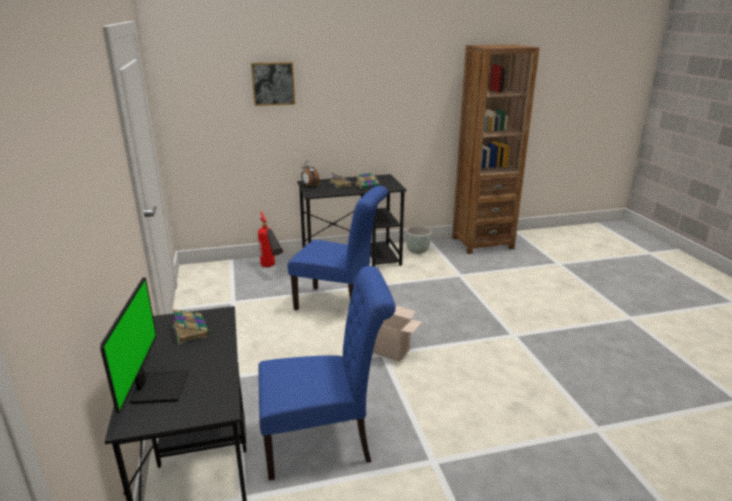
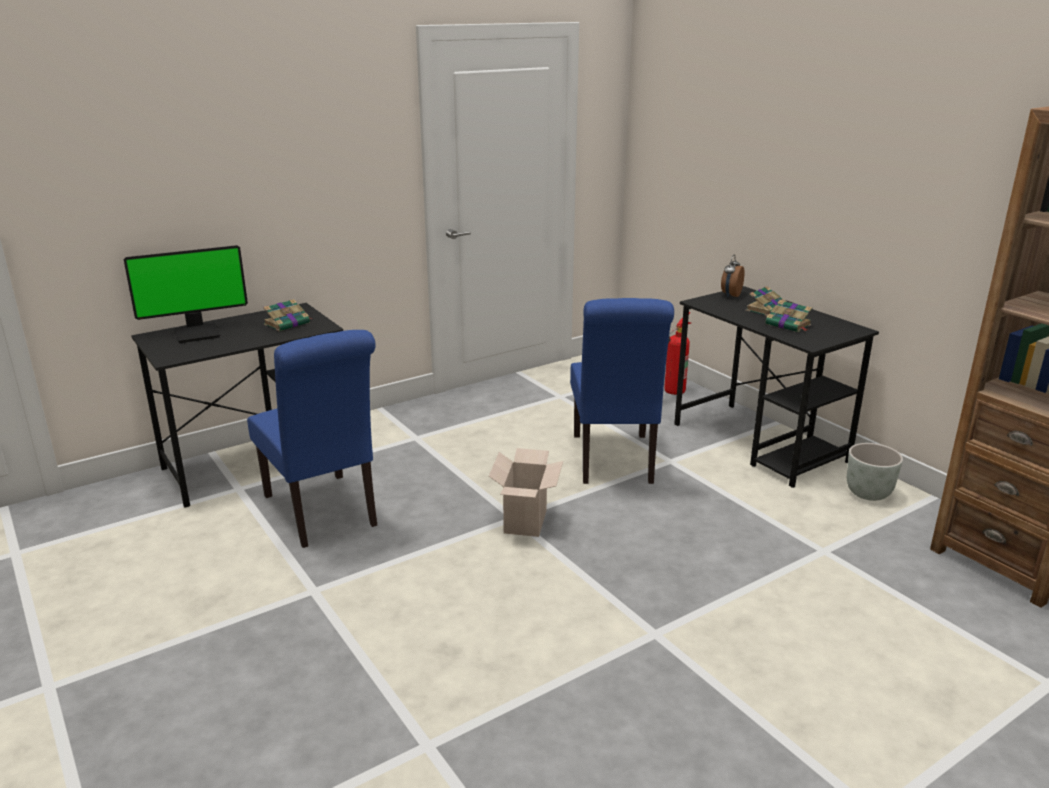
camera: 70 degrees right, 0 degrees up
(273, 84) = (744, 126): picture -> none

